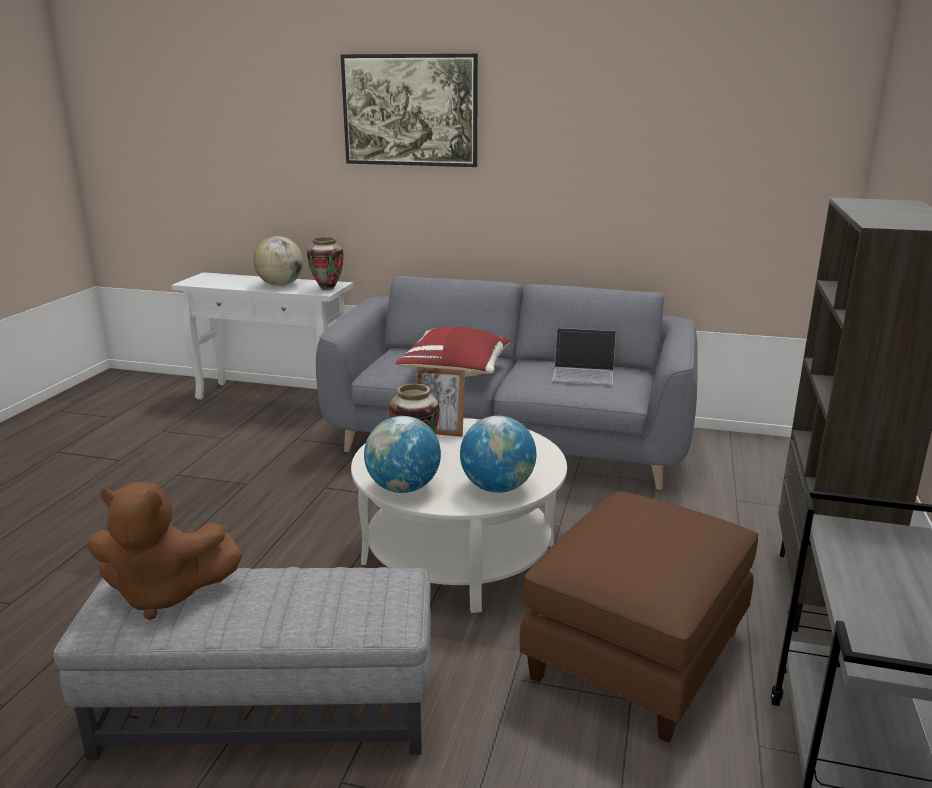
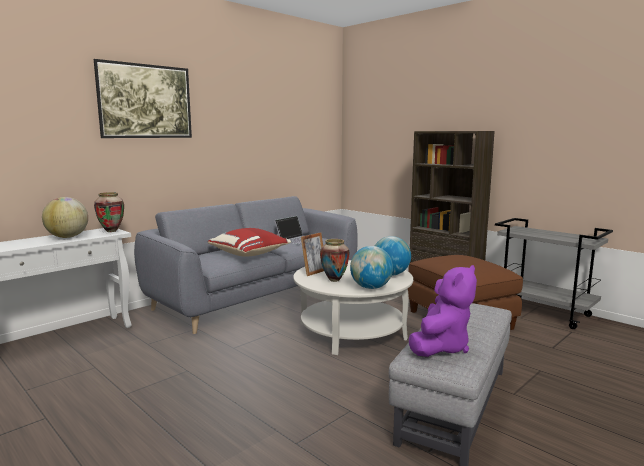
camera: 60 degrees left, 10 degrees down
(165, 594) = (440, 347): brown plush toy -> purple plush toy

